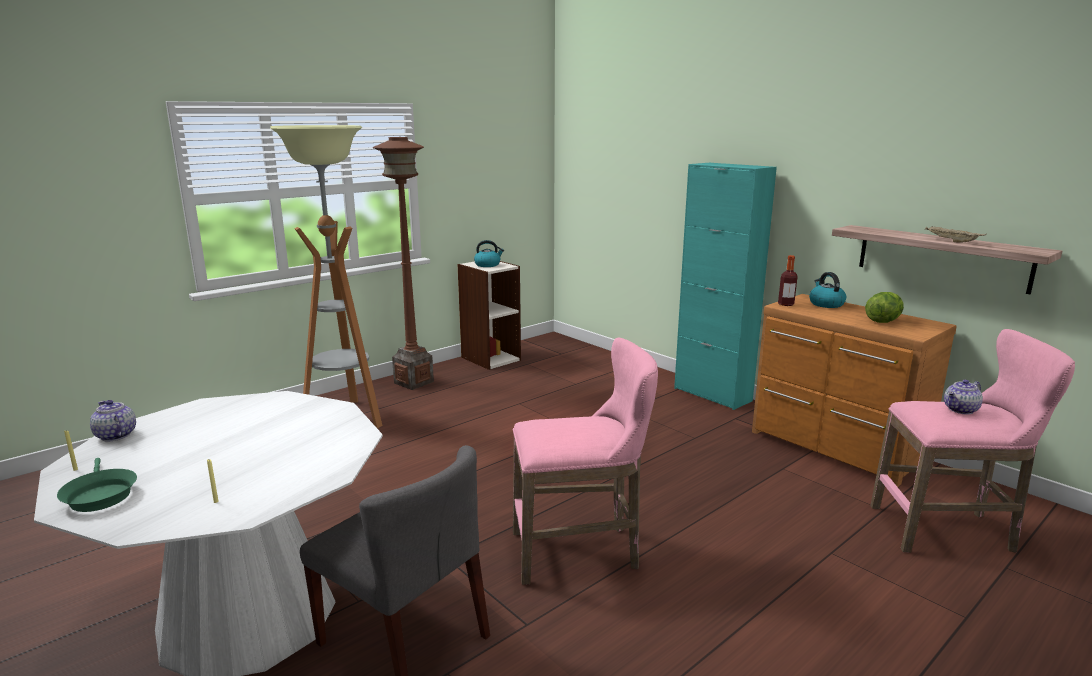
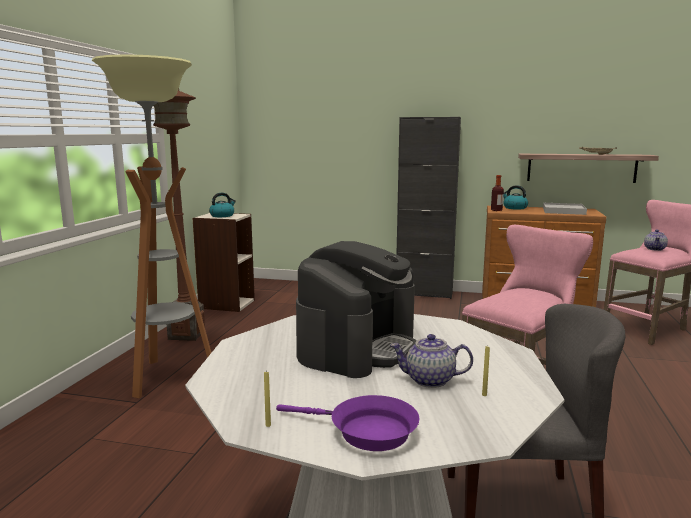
camera: 35 degrees left, 5 degrees down
(99, 495) = (366, 431): green frying pan -> purple frying pan
(115, 435) = (221, 388): teapot -> teapot (429, 380)
(250, 433) = (357, 347): none -> coffee machine
(712, 394) = (424, 293): turquoise cabinet -> black cabinet
(883, 321) = (563, 211): lettuce -> white tray

